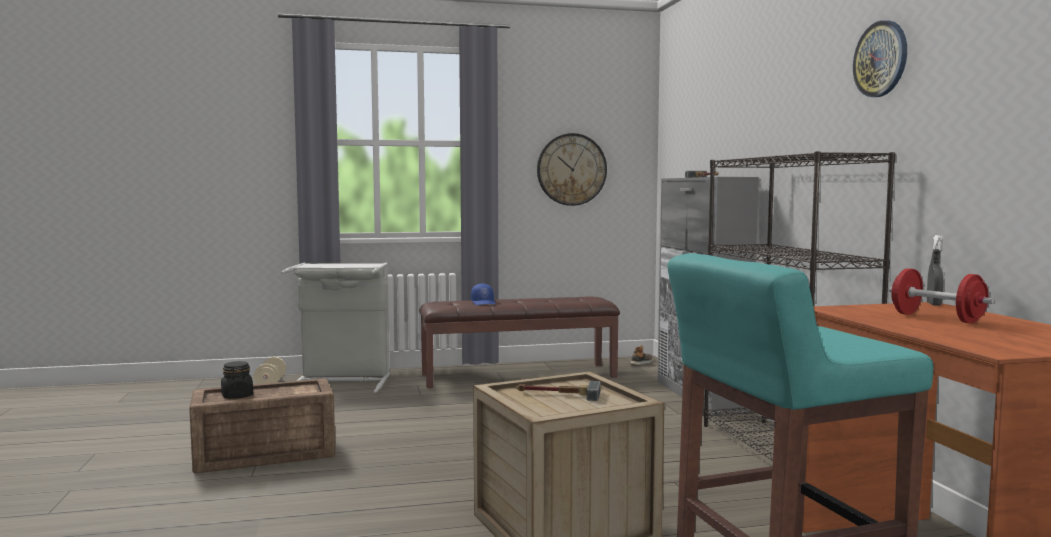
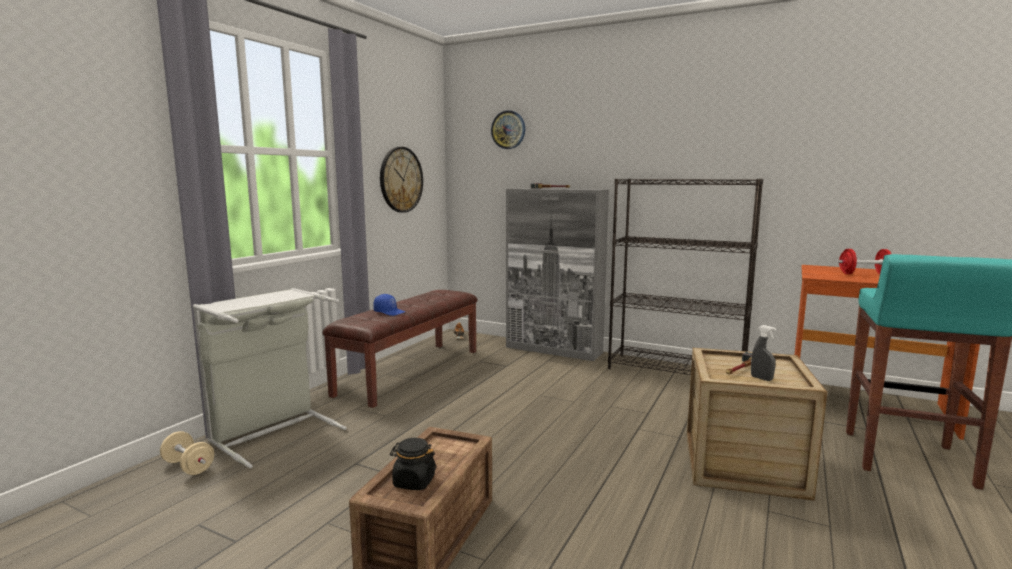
camera: 50 degrees left, 5 degrees up
(881, 59) = (742, 120): wall clock -> wall clock (508, 130)
(934, 304) = (814, 266): grey spray bottle -> grey spray bottle (761, 378)

